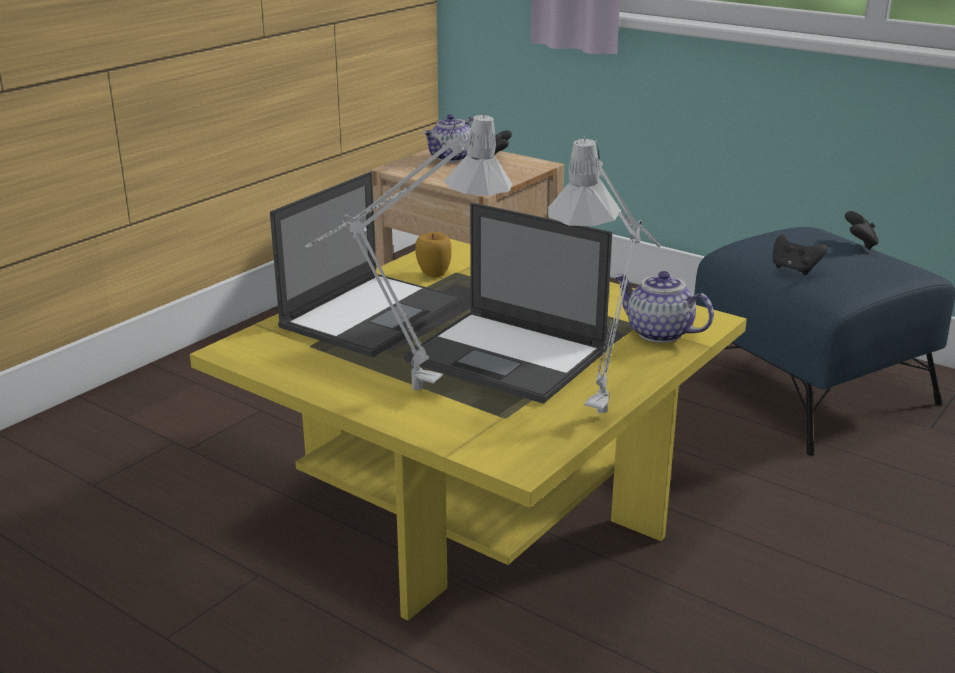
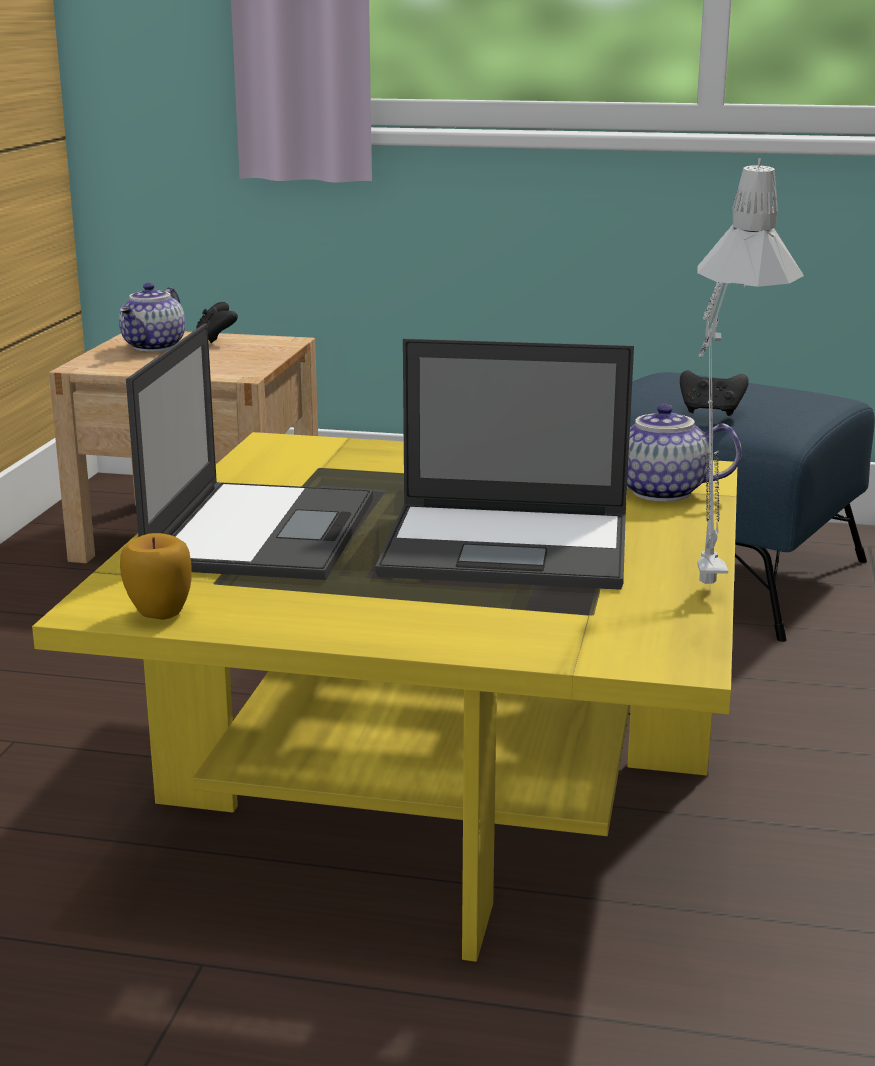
camera: 25 degrees left, 5 degrees down
(404, 389) = (416, 608): grey table lamp -> none
(433, 274) = (291, 473): apple -> apple (159, 613)
(860, 244) = (748, 379): black game controller -> none

